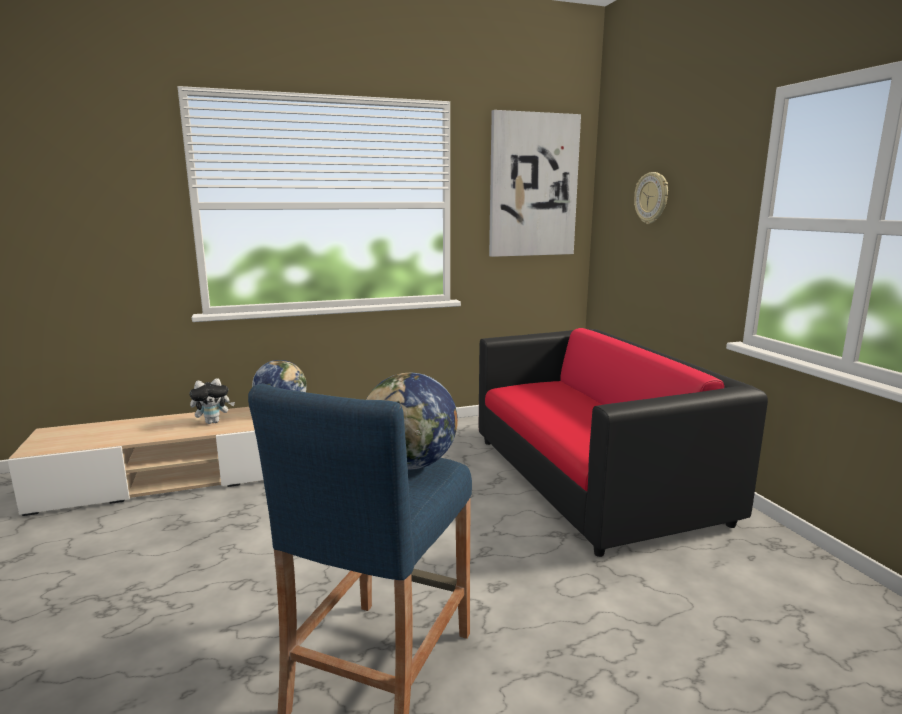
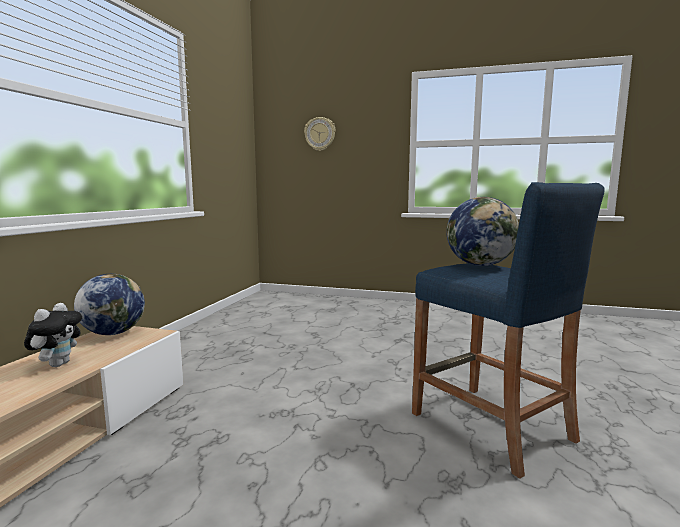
camera: 55 degrees left, 5 degrees down
(533, 186) = (229, 120): picture -> none
(593, 478) = (354, 315): sofa -> none

